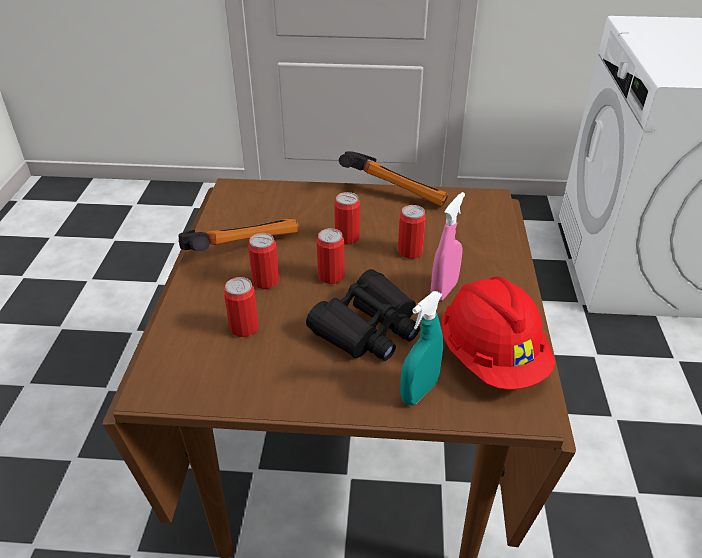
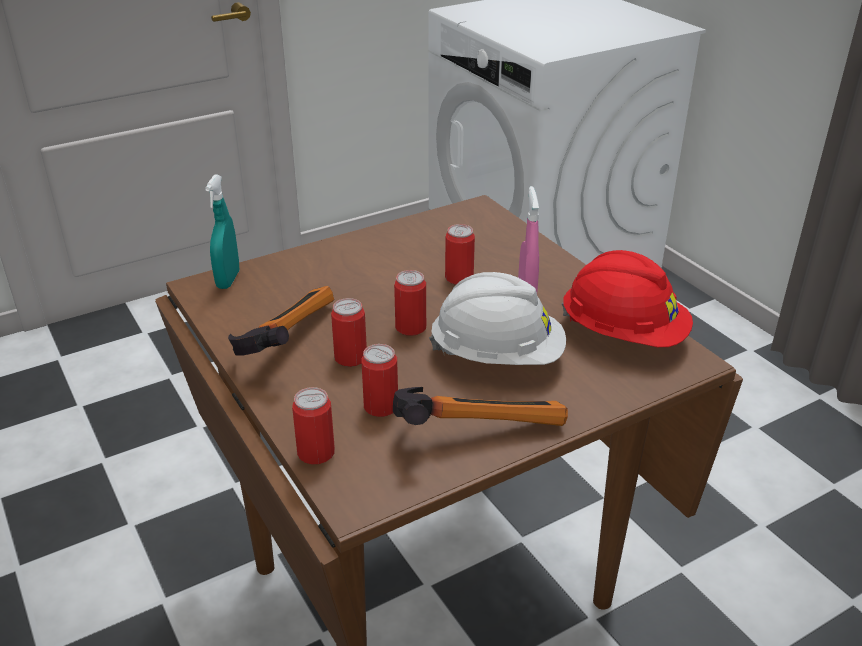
camera: 35 degrees left, 5 degrees down
(347, 238) = (385, 288): can -> can (316, 453)
(368, 328) = (497, 356): black binoculars -> white hard hat
(395, 192) = (383, 231): hammer -> hammer (476, 427)
(419, 392) = (598, 385): turquoise spray bottle -> turquoise spray bottle (228, 280)

